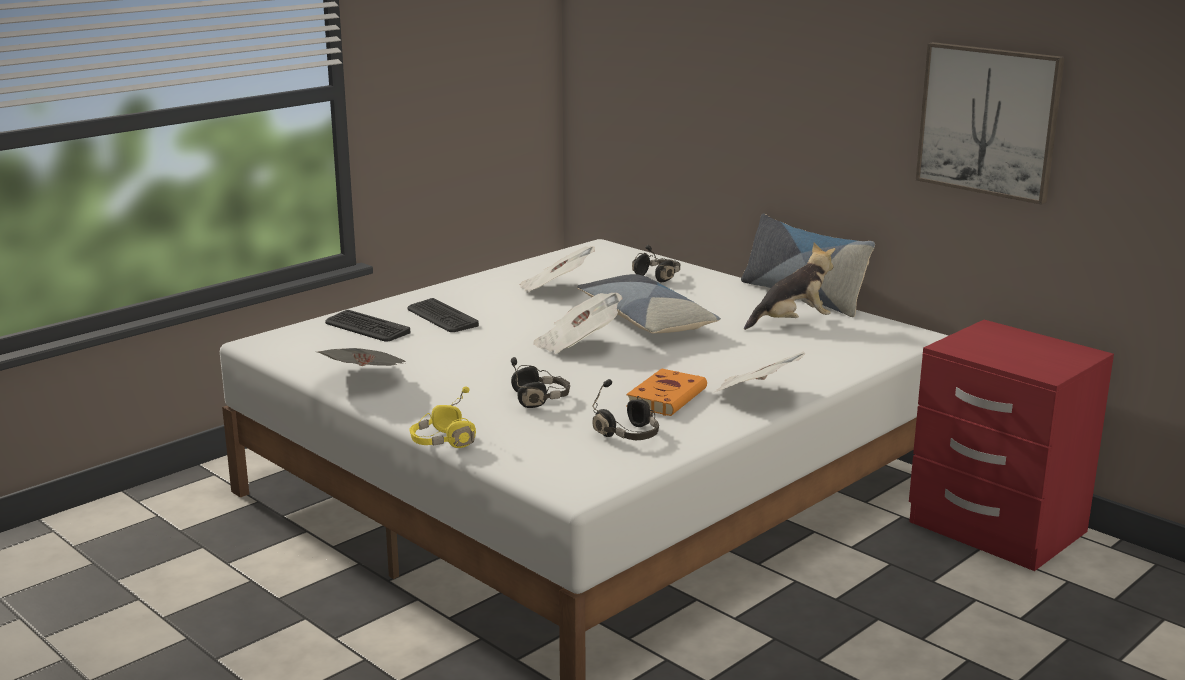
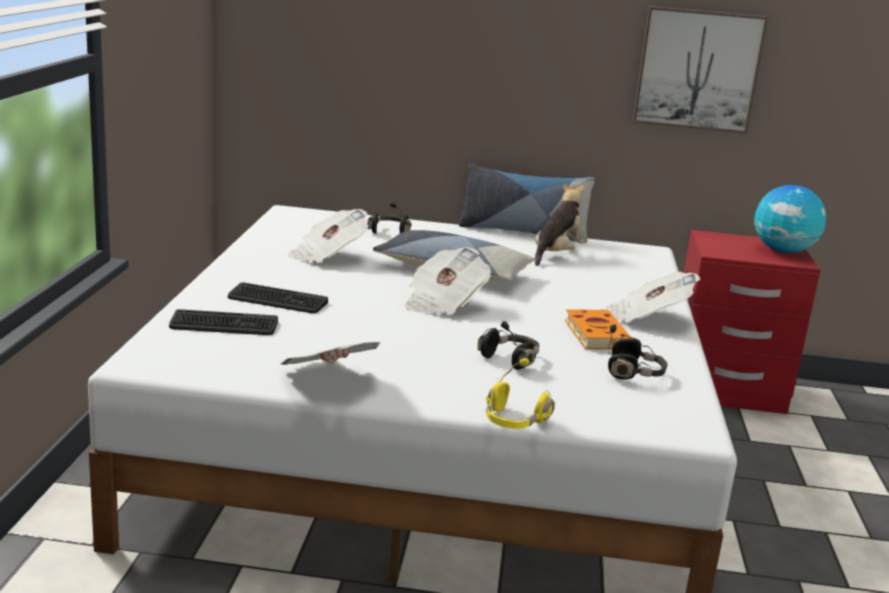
camera: 40 degrees left, 0 degrees up
(1054, 359) = (783, 251): none -> globe

